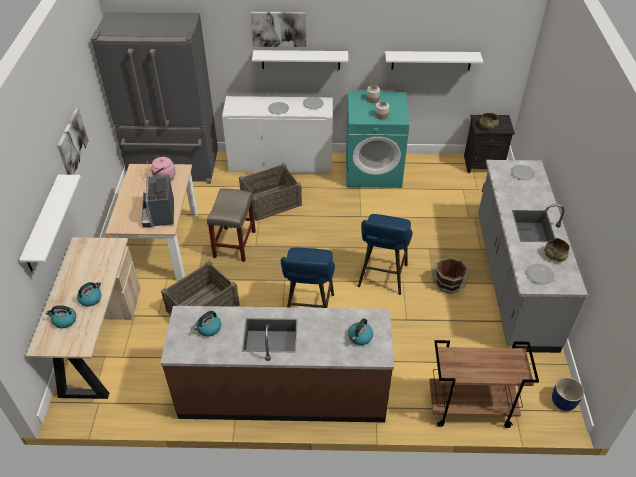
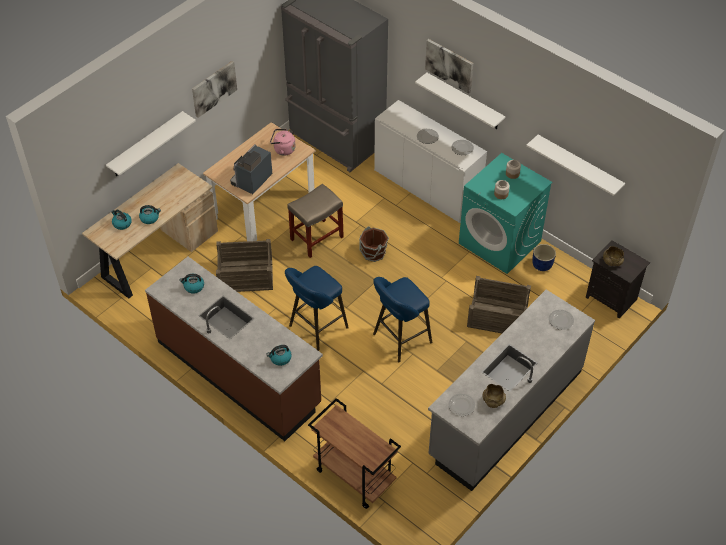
camera: 40 degrees right, 5 degrees up
(271, 201) = (382, 218): crate -> crate (497, 315)
(448, 285) = (446, 380): brown bucket -> brown bucket (373, 253)
(564, 401) = (428, 523): blue planter -> blue planter (542, 265)

